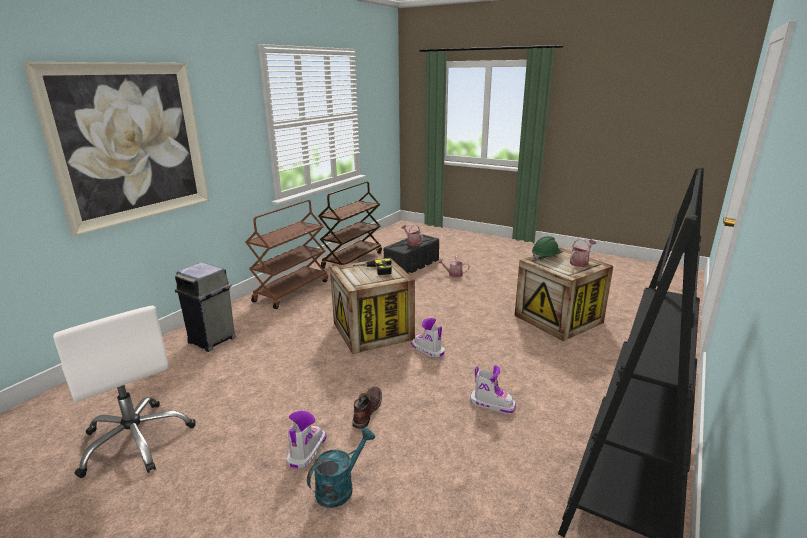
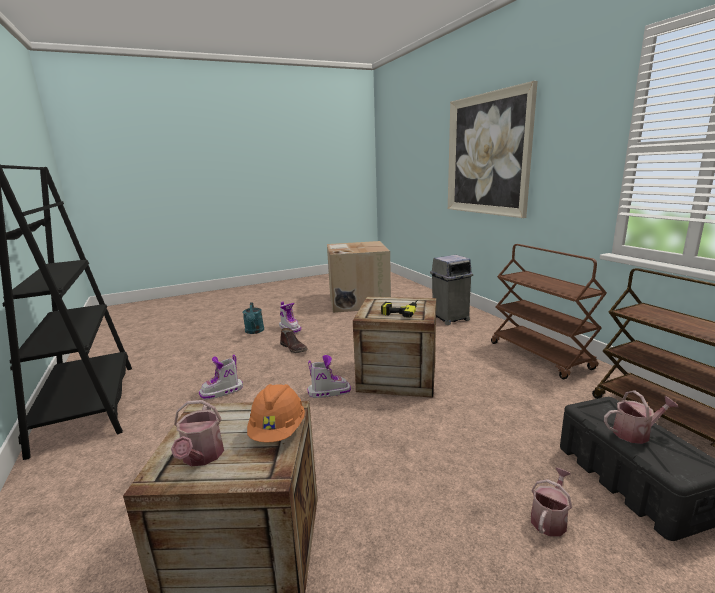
camera: 125 degrees right, 5 degrees down
(136, 440) = (357, 301): white office chair -> cardboard box
(545, 257) = (278, 431): green hard hat -> orange hard hat

